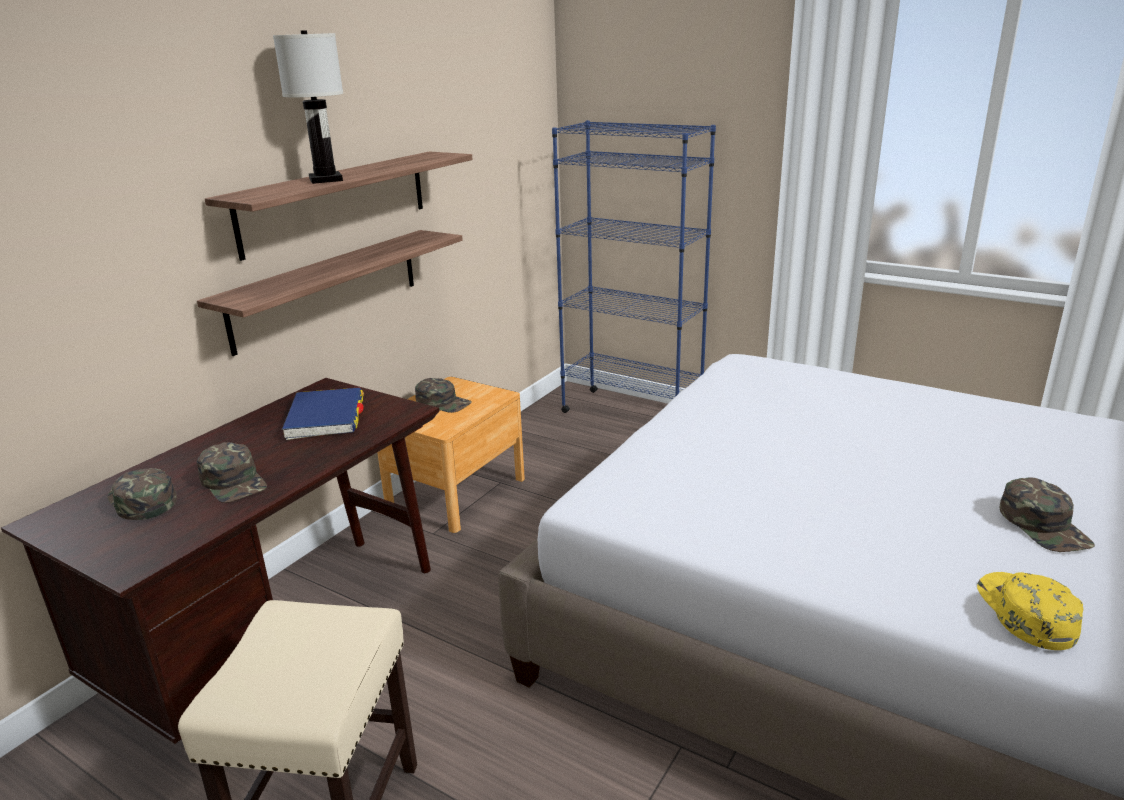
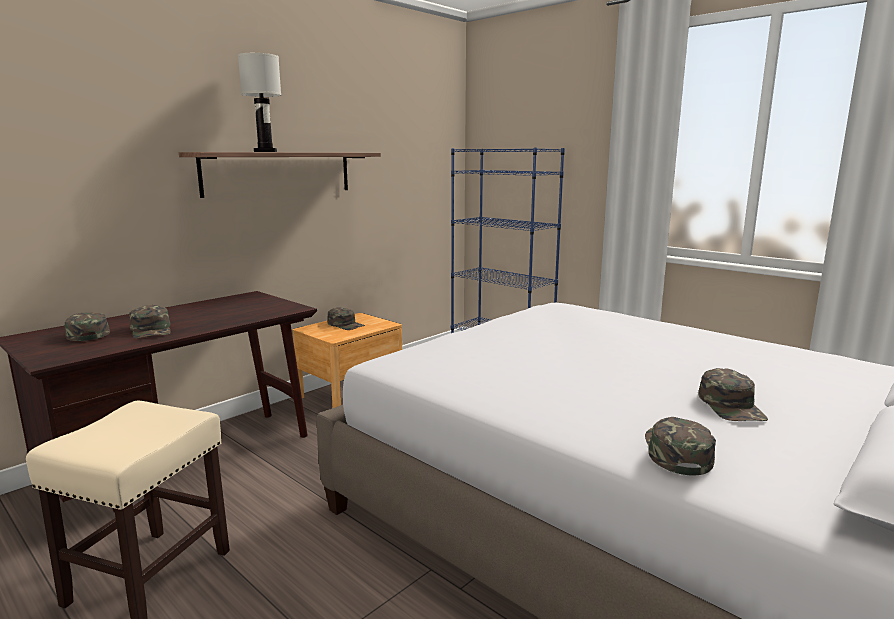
camera: 10 degrees right, 10 degrees down
(325, 417) = (238, 307): blue book -> none
(327, 288) = (266, 230): shelf -> none
(1024, 612) = (675, 451): yellow cap -> green cap

